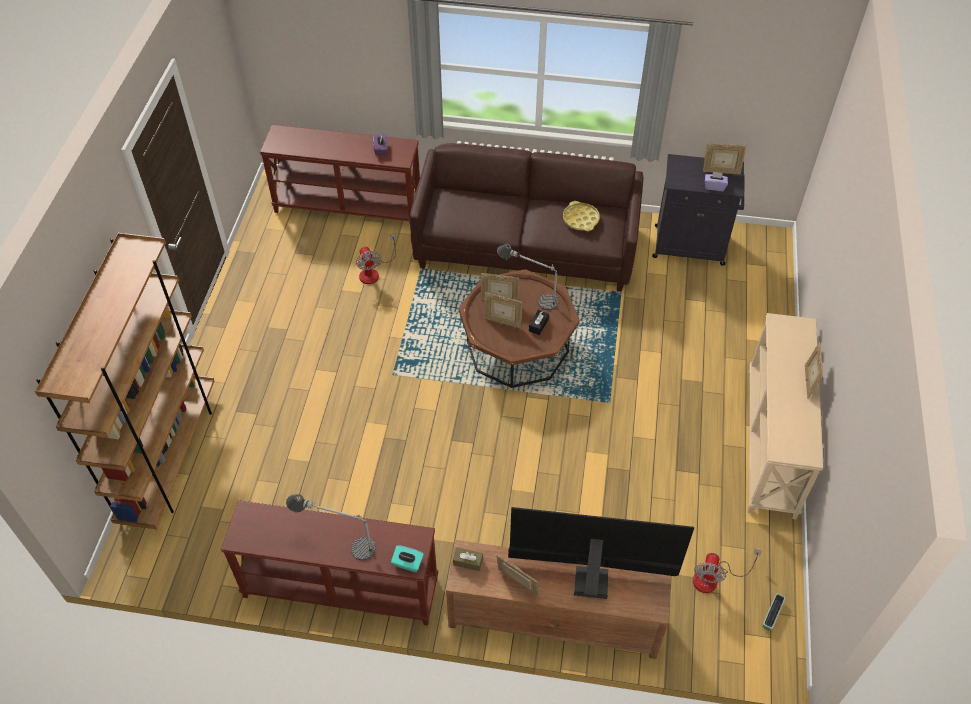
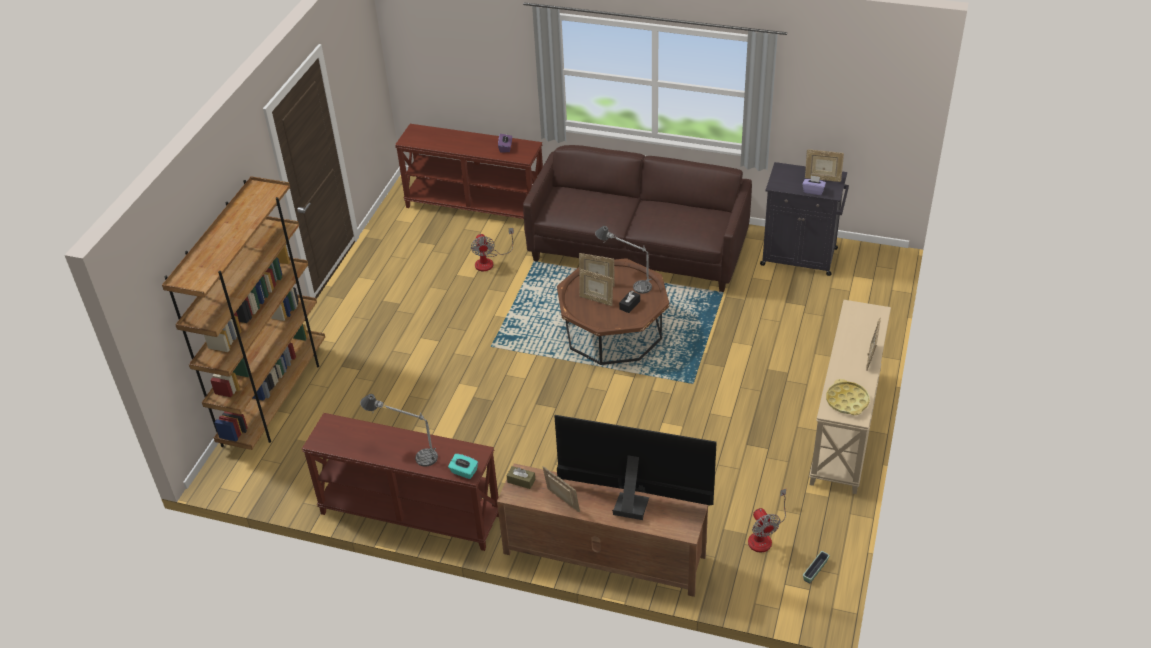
camera: 10 degrees right, 10 degrees down
(580, 219) = (685, 218): yellow tray -> yellow tray (847, 401)
(713, 578) = (764, 536): fan -> fan turned 45 degrees counterclockwise

